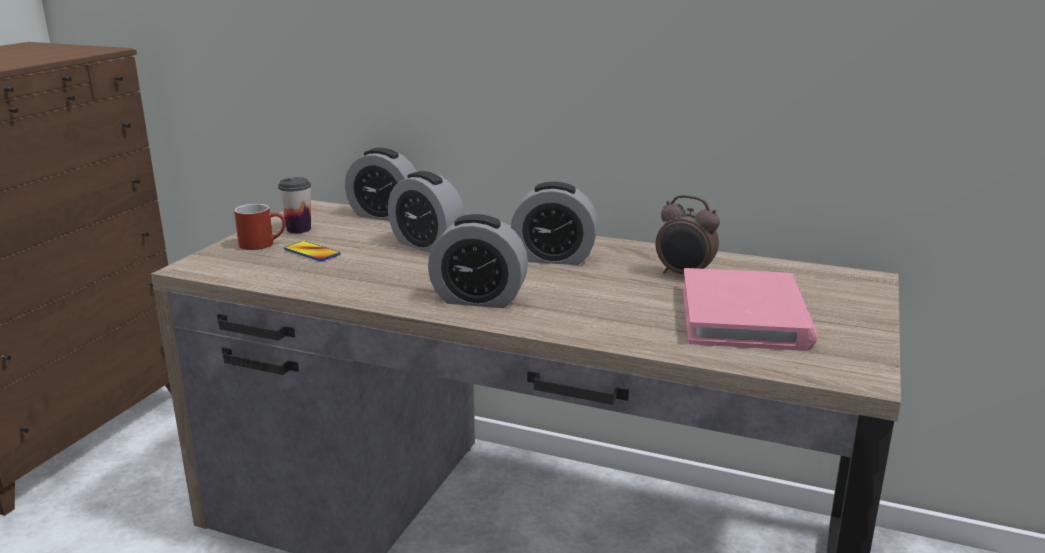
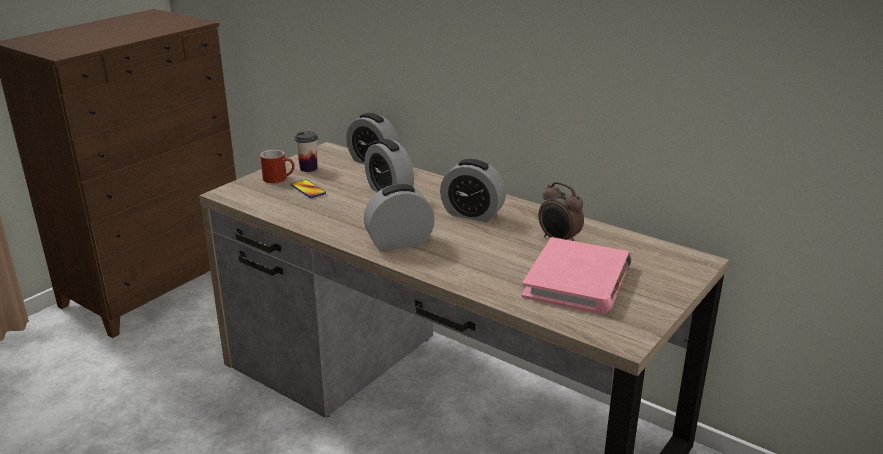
camera: 15 degrees right, 5 degrees up
(479, 299) = (399, 242): alarm clock -> alarm clock turned 135 degrees clockwise

